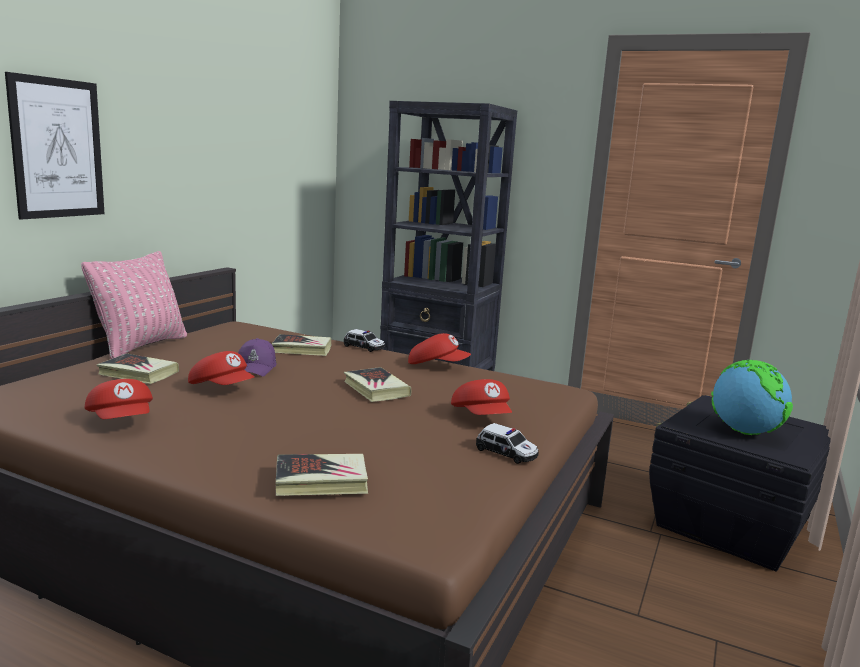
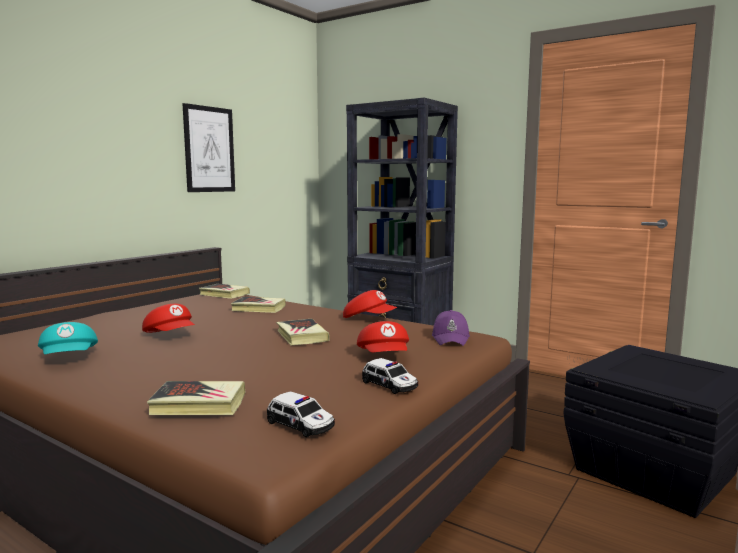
camera: 10 degrees right, 5 degrees down
(57, 148) = (59, 149): picture -> picture (209, 149)
(122, 421) = (70, 358): red cap -> turquoise cap
(138, 373) = (111, 326): book -> book (224, 294)
(141, 345) = (130, 307): pink pillow -> none
(257, 367) = (211, 321): purple cap -> purple cap (451, 338)
(364, 347) = (314, 306): toy car -> toy car (301, 425)
(744, 432) = (657, 375): globe -> none

